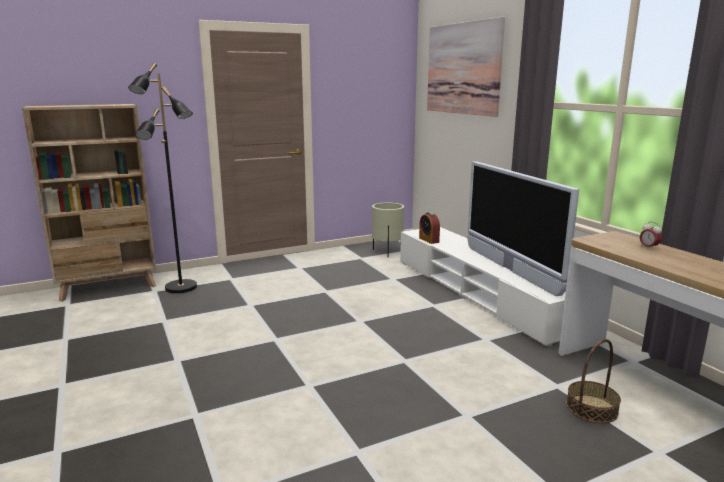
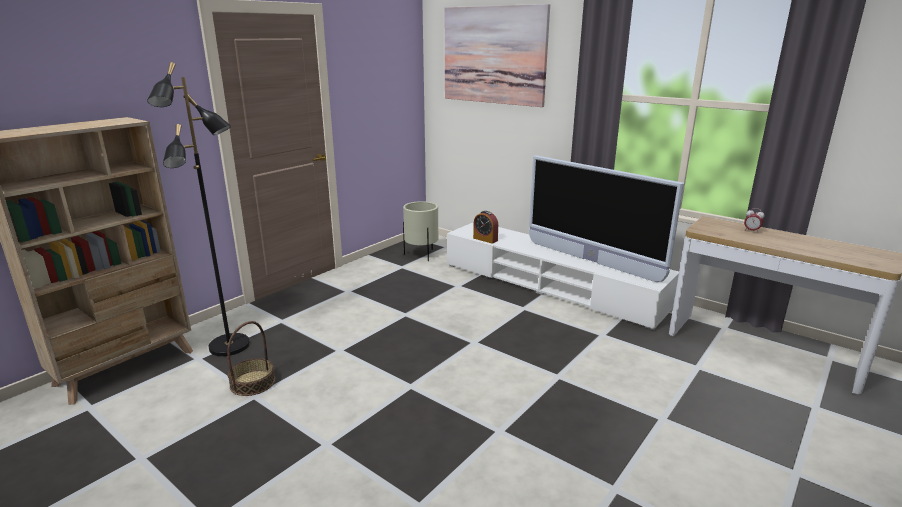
camera: 25 degrees left, 5 degrees up
(591, 408) = (739, 381): basket -> basket (252, 383)

